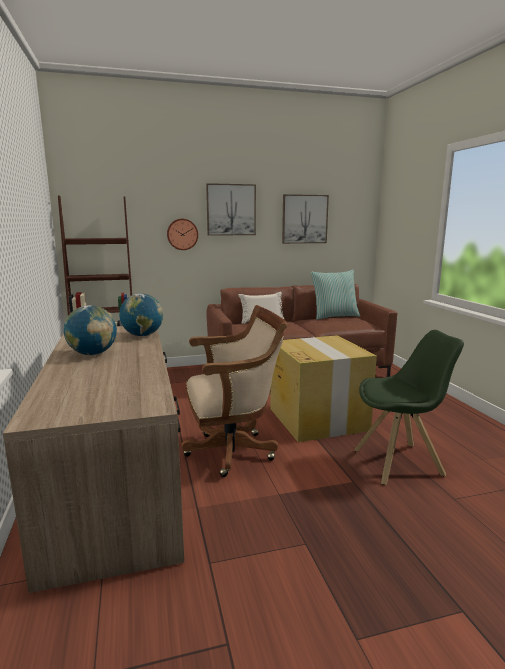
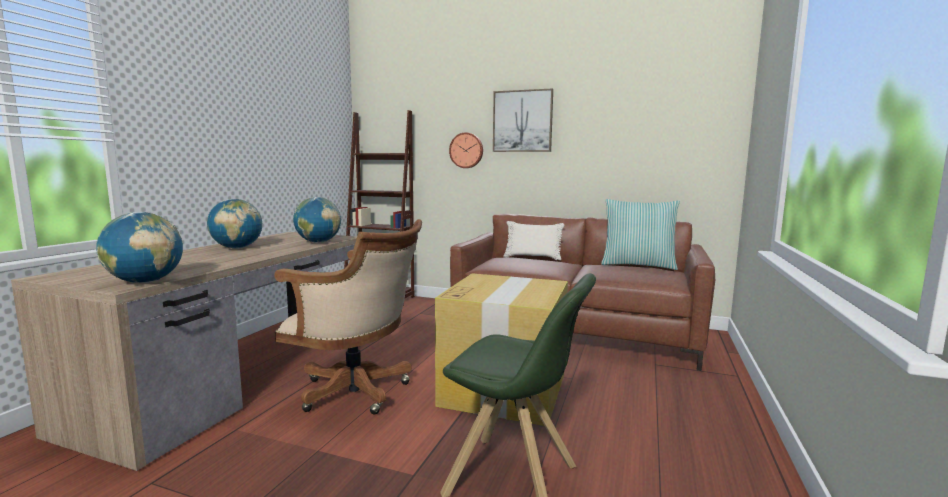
camera: 35 degrees right, 5 degrees down
(154, 399) = (145, 282): none -> globe
(304, 219) = (621, 130): picture -> none

